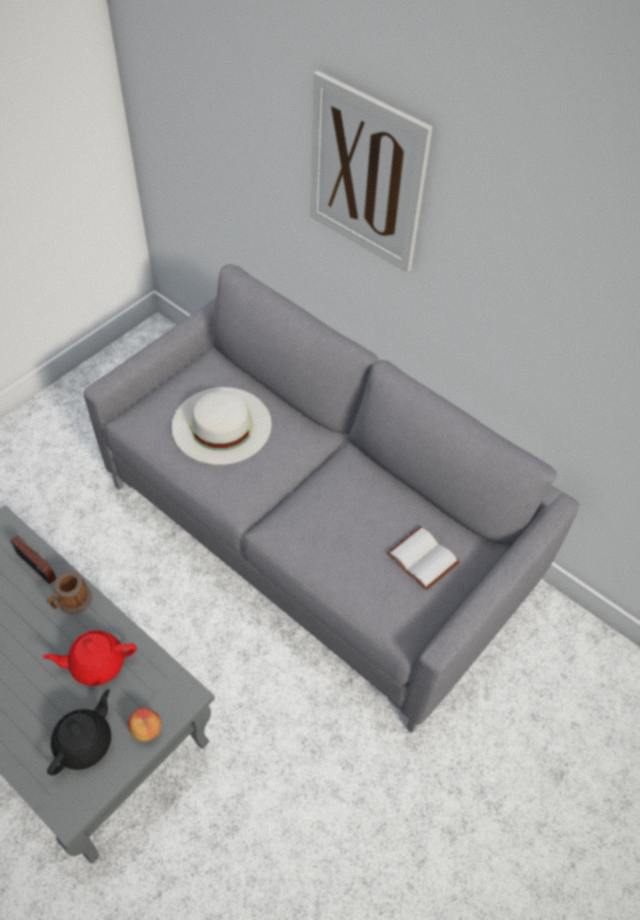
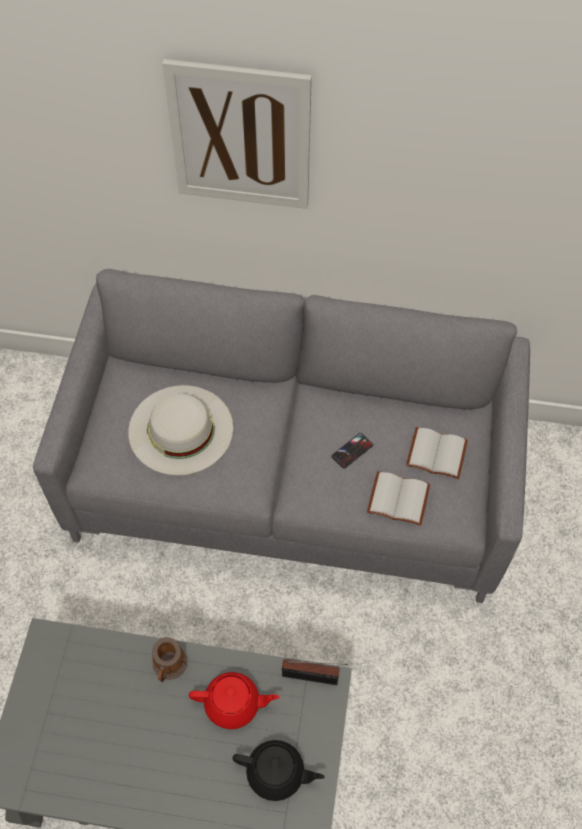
camera: 30 degrees left, 5 degrees up
(38, 568) = (113, 656): radio -> radio (313, 677)
(85, 742) = (277, 773): black teapot -> black teapot turned 105 degrees clockwise
(96, 663) = (233, 704): red teapot -> red teapot turned 135 degrees counterclockwise
(146, 730) = (319, 731): apple -> none
(349, 516) = (352, 451): none -> phone
(361, 577) = (399, 498): none -> white book

